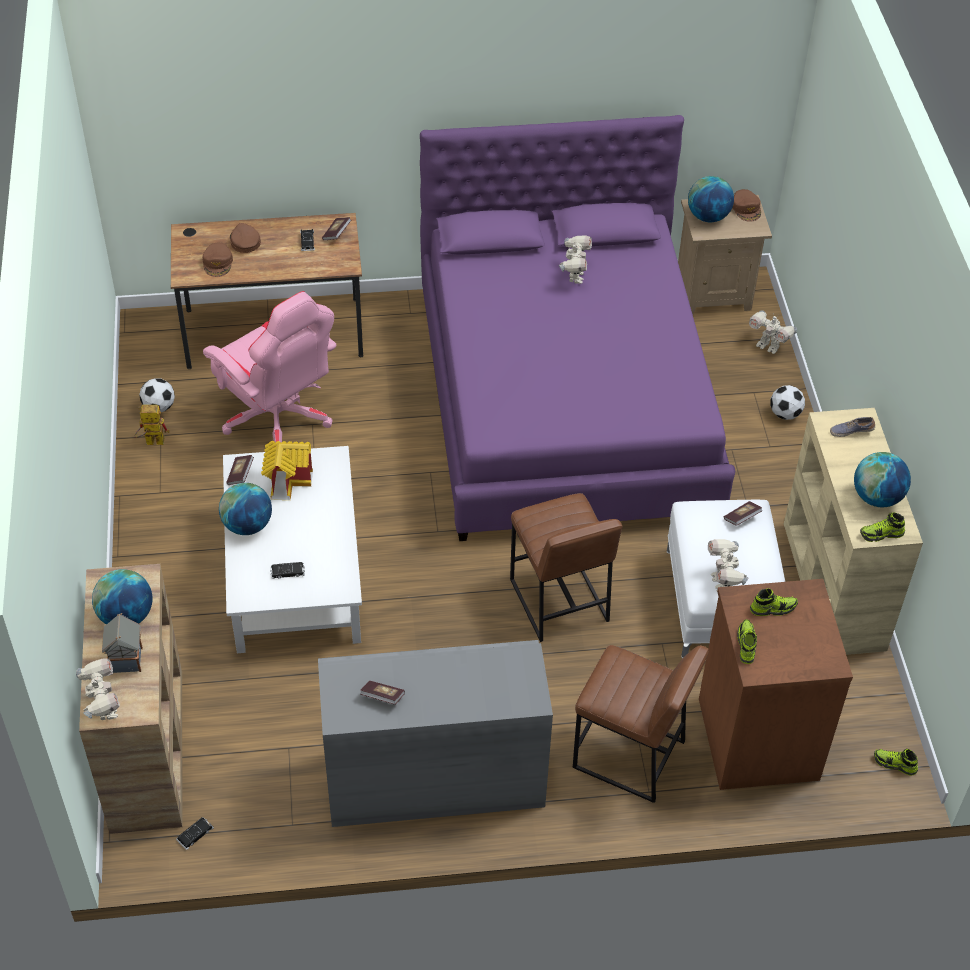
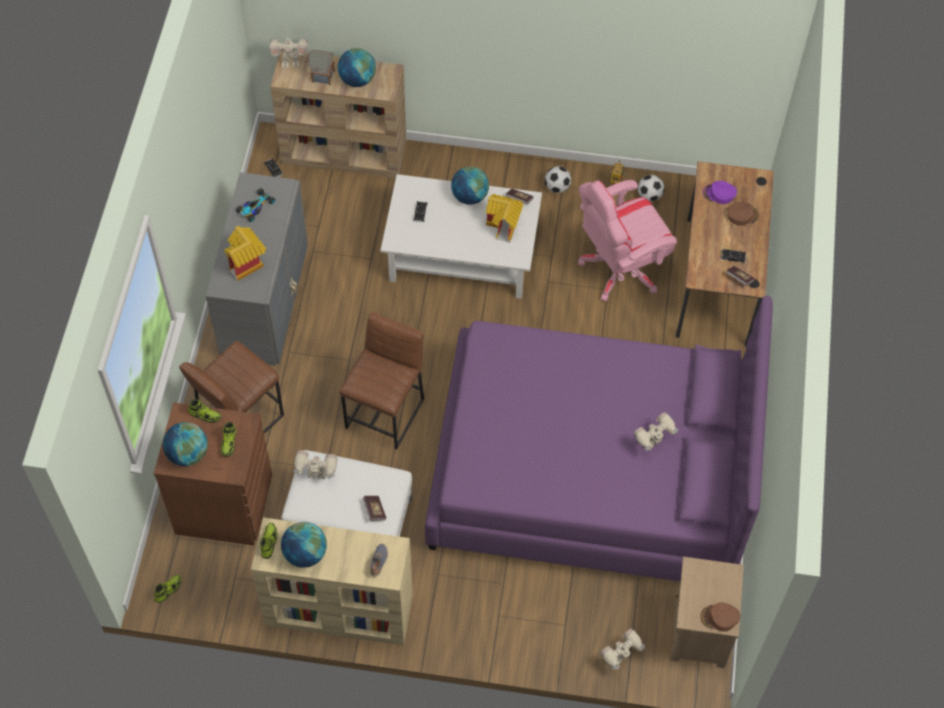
camera: 105 degrees right, 10 degrees up
(218, 263) = (719, 194): brown cap -> purple cap
(382, 697) = (255, 207): book -> toy car
(484, 679) = (247, 265): none -> toy house
(559, 601) = (385, 412): brown chair -> brown chair turned 120 degrees clockwise
(574, 276) = (652, 443): toy robot -> toy robot turned 120 degrees clockwise
(708, 216) = (714, 580): globe -> globe (188, 454)
(785, 414) = (533, 641): football -> football (557, 187)

